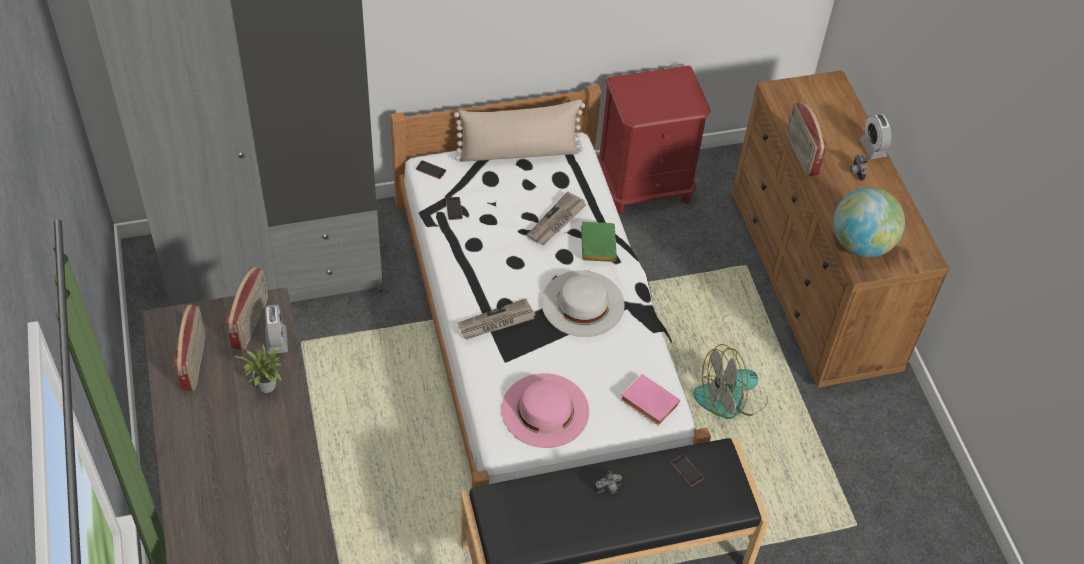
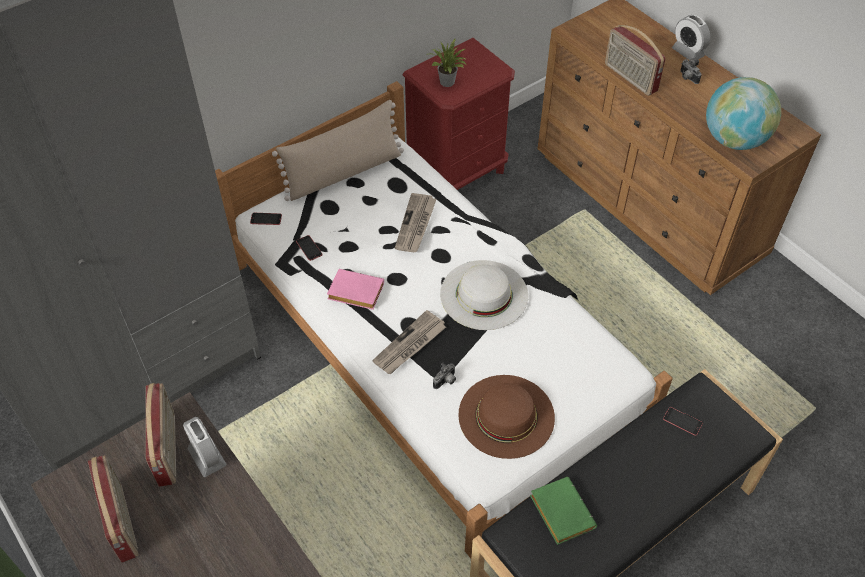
camera: 20 degrees left, 0 degrees up
(266, 387) = (222, 517): potted plant -> potted plant (448, 83)
(545, 410) = (506, 416): pink hat -> brown hat
(596, 244) = (465, 233): green book -> green book (559, 512)
(608, 489) = (621, 473): camera -> camera (446, 381)
(647, 403) = (598, 368): pink book -> pink book (354, 293)
(731, 399) = (640, 335): fan -> none

